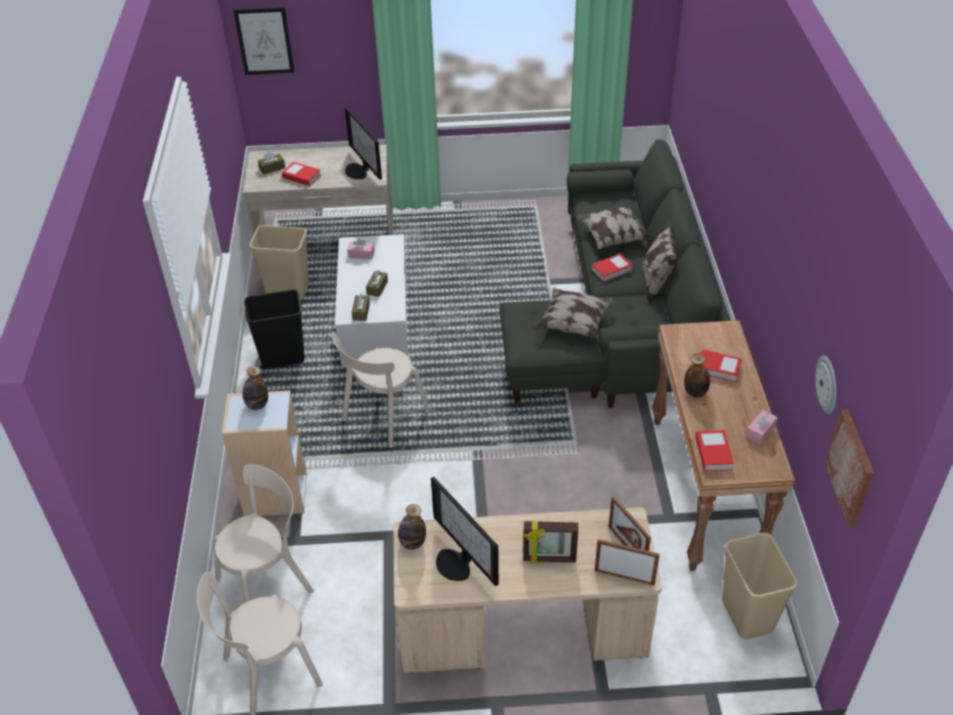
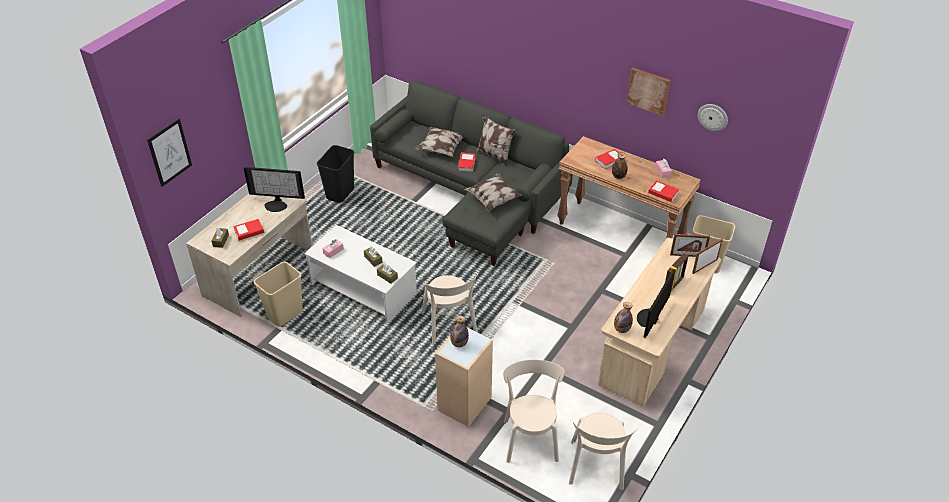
camera: 55 degrees left, 0 degrees up
(283, 357) = (348, 346): black trash can -> black trash can (340, 193)
(457, 563) = (649, 319): monitor -> monitor turned 120 degrees clockwise
(851, 467) = (757, 142): picture -> picture (648, 91)

